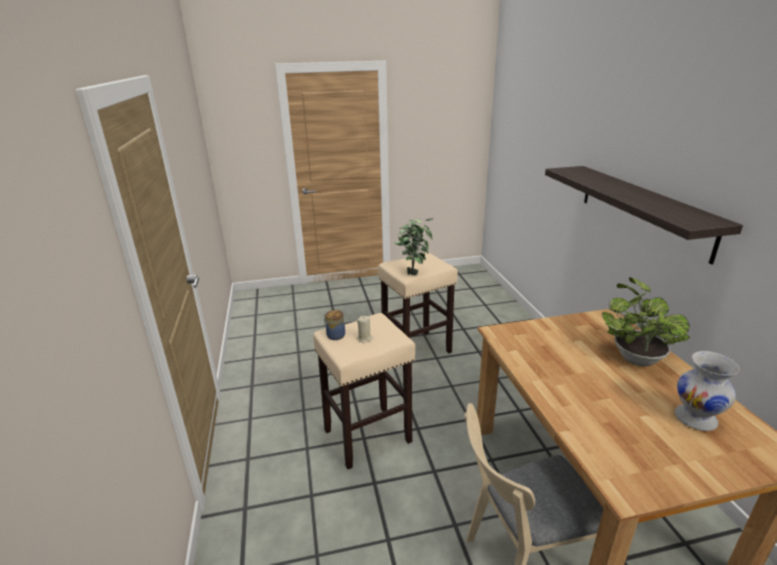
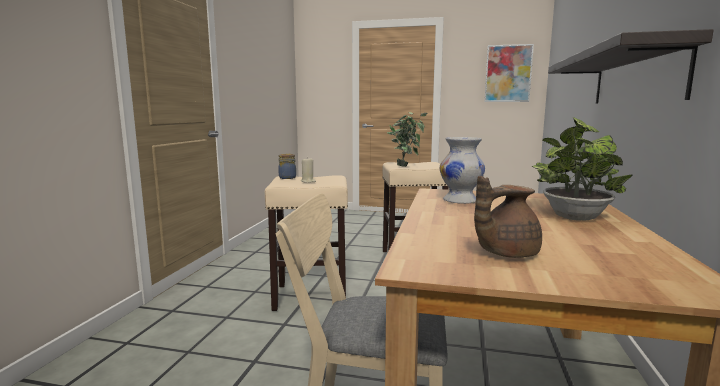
camera: 25 degrees right, 15 degrees down
(454, 124) = (508, 73): none -> picture
(653, 442) = (504, 253): none -> brown teapot
(696, 418) = (597, 252): white vase -> white vase (461, 201)

